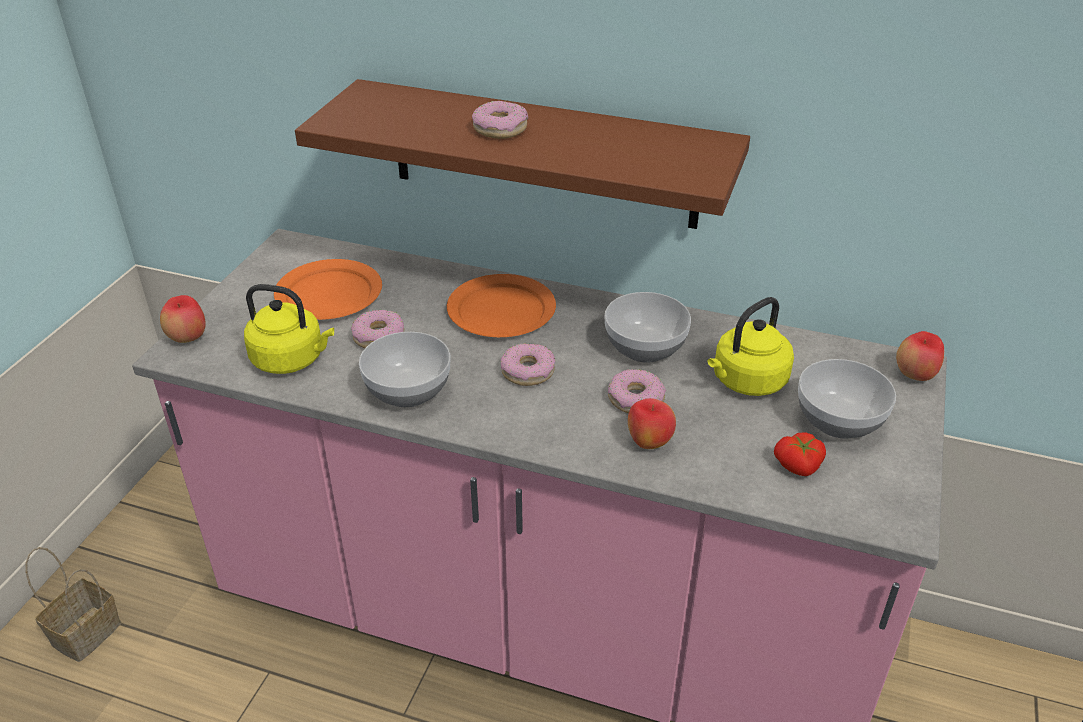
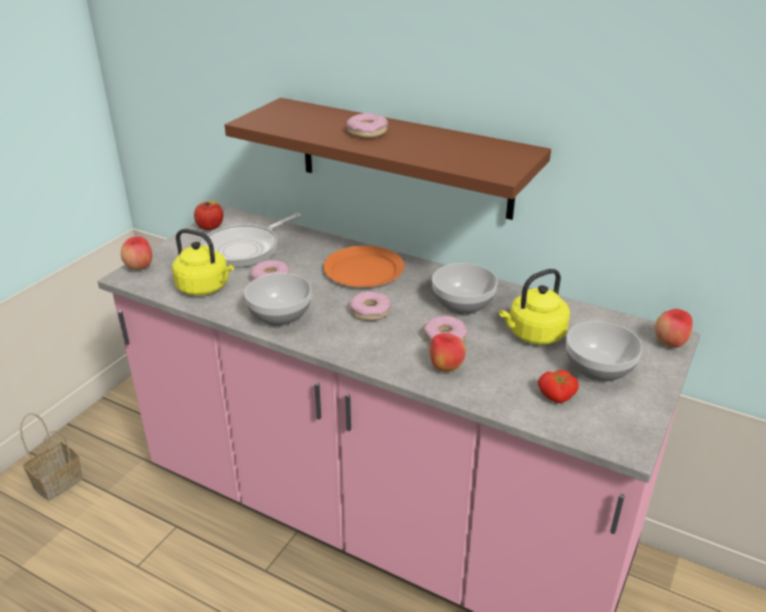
camera: 10 degrees right, 5 degrees down
(269, 264) = (210, 226): none -> apple
(330, 294) = (245, 249): orange plate -> frying pan

